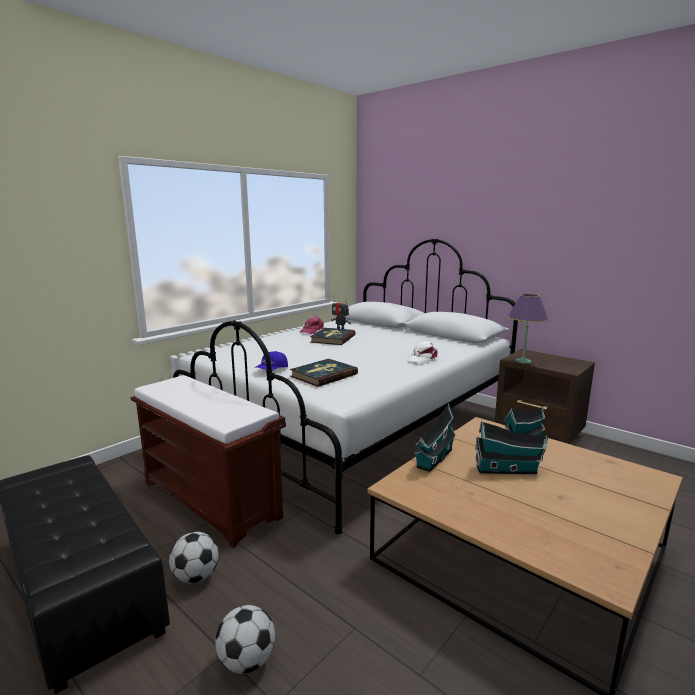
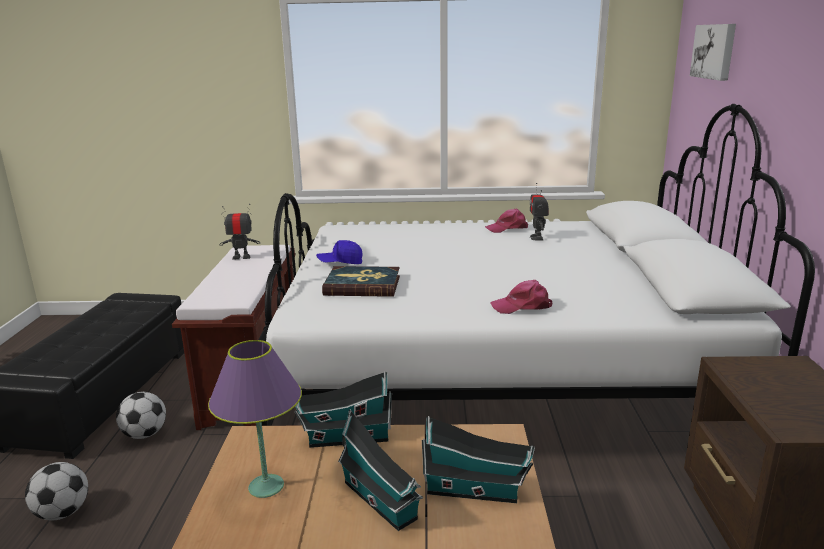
camera: 50 degrees right, 5 degrees up
(171, 391) = (241, 257): none -> toy robot
(332, 338) = (499, 245): book -> none
(400, 212) = (715, 51): none -> picture
(422, 358) = (522, 306): white cap -> pink cap
(523, 361) = (738, 375): purple table lamp -> purple table lamp (266, 486)

